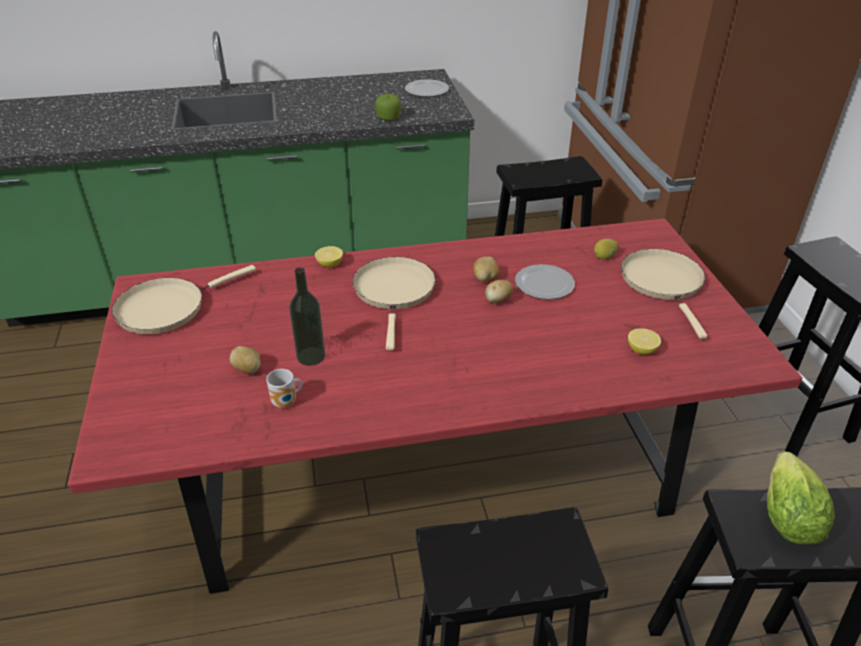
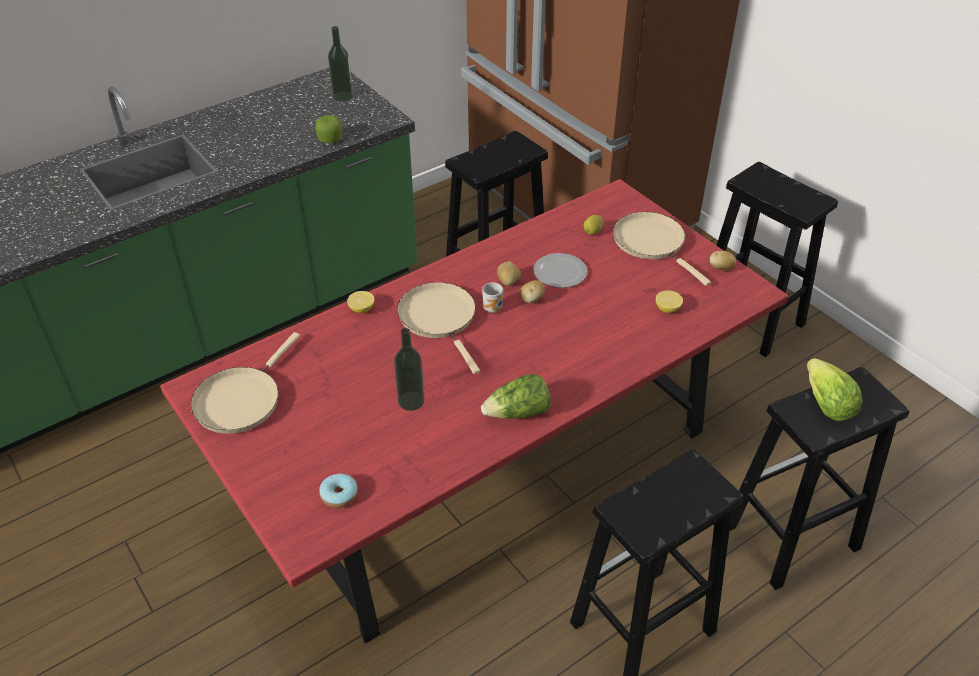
camera: 25 degrees left, 5 degrees up
(176, 420) = (339, 495): none -> donut
(248, 370) = (366, 431): potato -> potato (721, 268)
(286, 403) = (421, 448): mug -> mug (494, 309)
(406, 402) = (518, 413): none -> lettuce
(426, 90) = (342, 96): plate -> bottle

